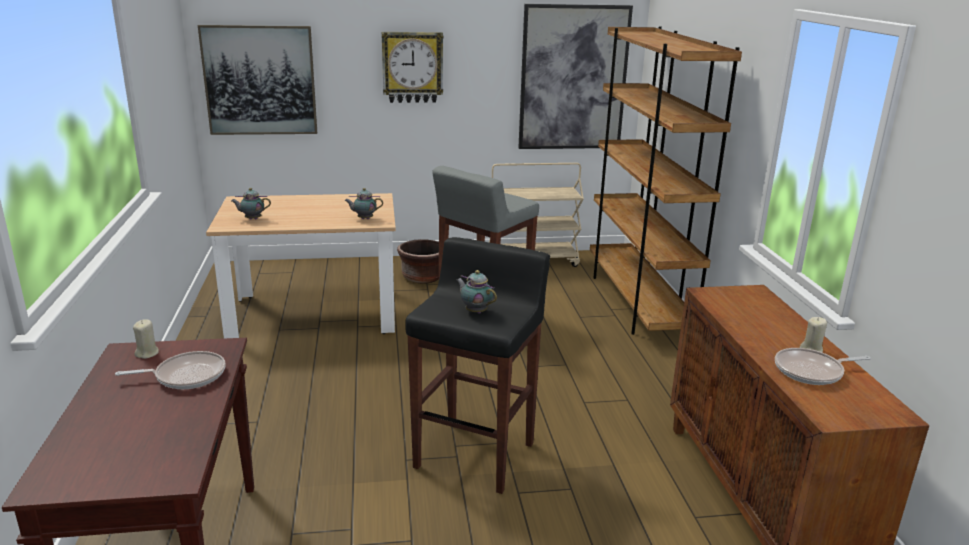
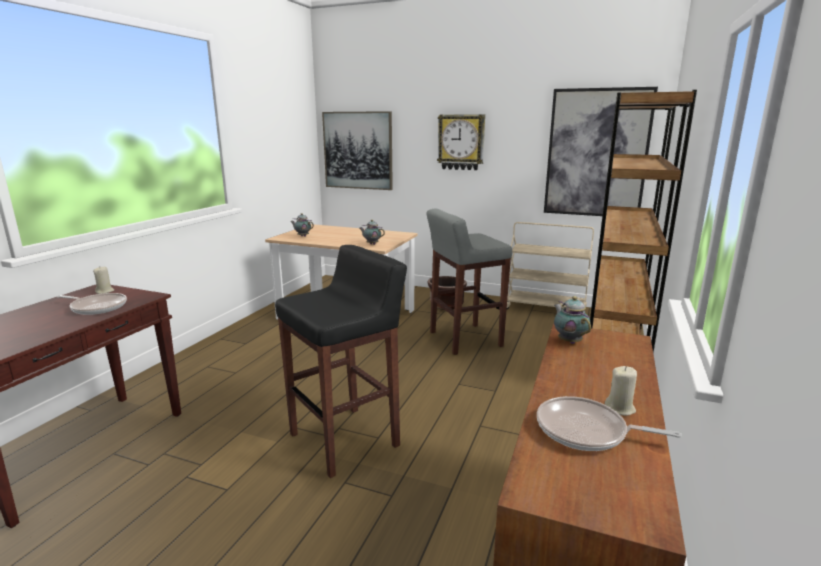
camera: 30 degrees right, 5 degrees down
(475, 311) = (327, 304): teapot -> teapot (569, 341)

